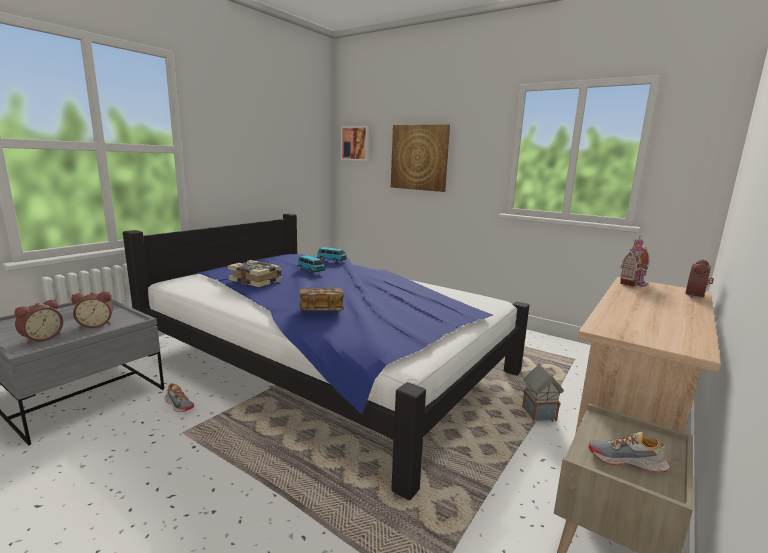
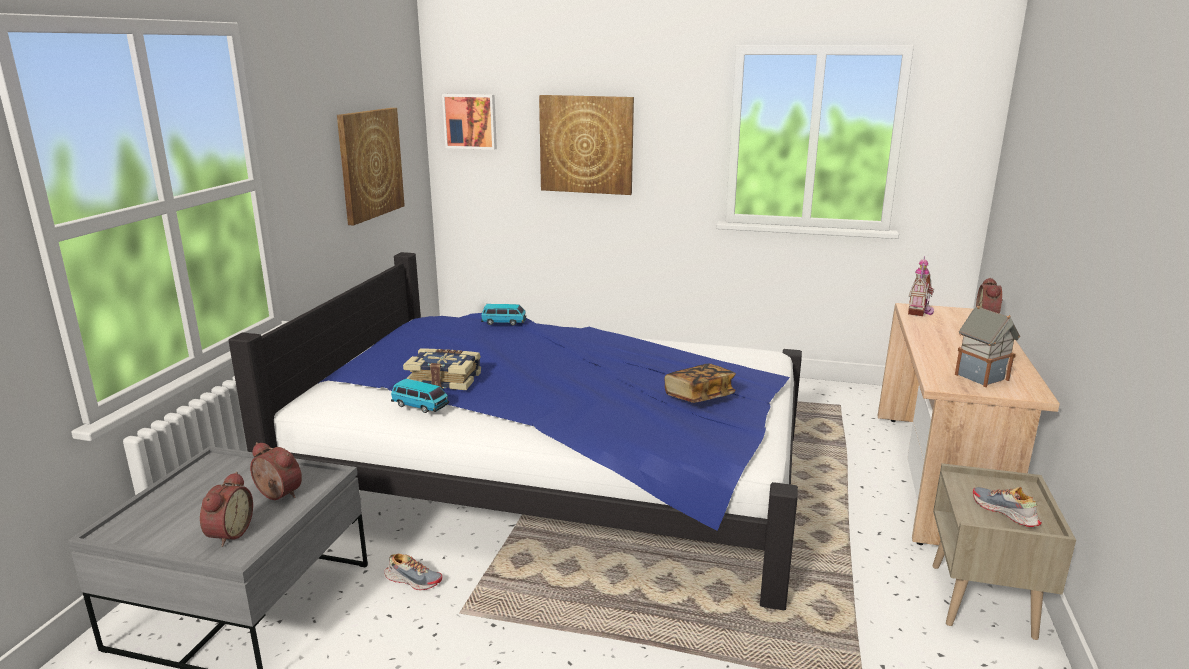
camera: 20 degrees left, 5 degrees up
(96, 324) = (276, 495): alarm clock -> alarm clock turned 105 degrees counterclockwise
(280, 159) = (370, 164): none -> picture
(311, 270) = (499, 347): toy car -> toy car (420, 406)
(321, 309) = (595, 410): book -> book (699, 396)
(538, 413) = (844, 483): toy house -> toy house (980, 377)
(627, 461) = (1005, 512): shoe -> shoe turned 60 degrees clockwise

